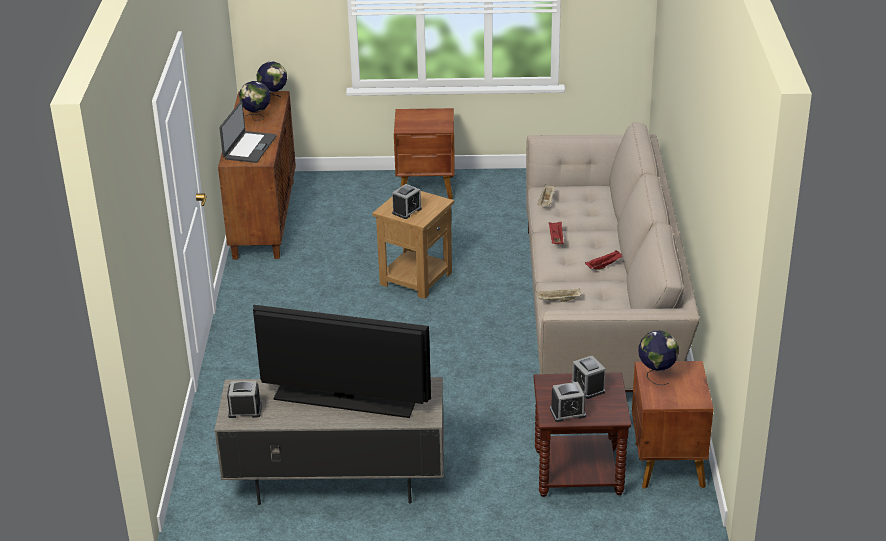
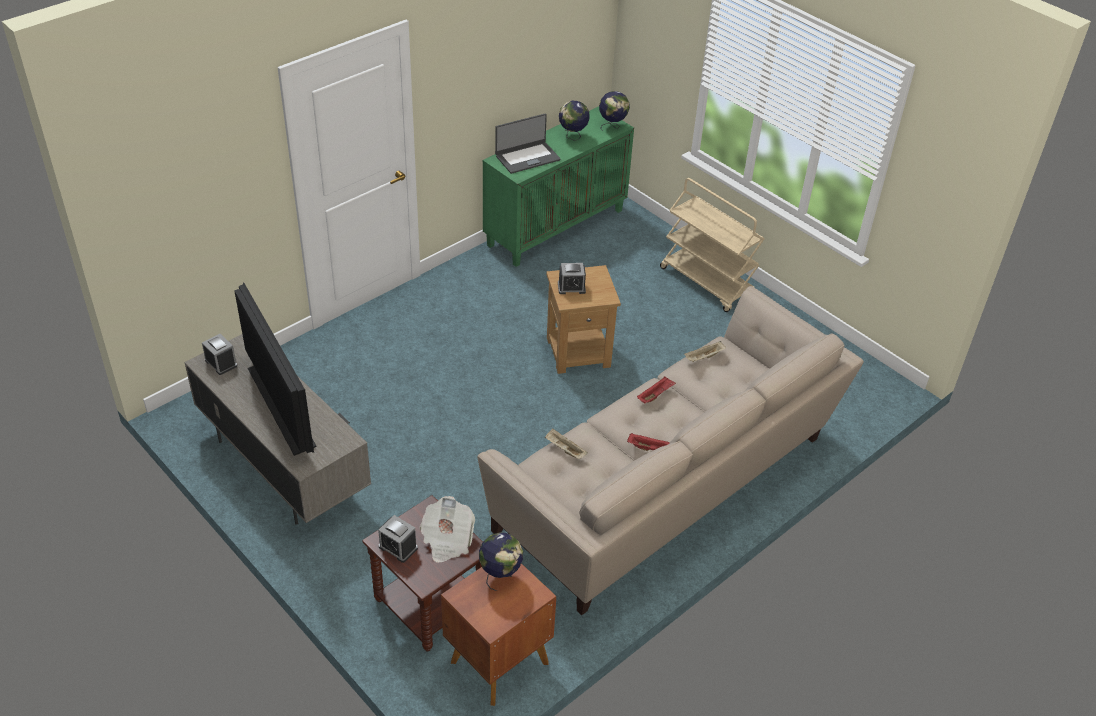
camera: 45 degrees right, 10 degrees up
(263, 218) = (556, 227): brown cabinet -> green cabinet
(427, 188) = (707, 282): brown nightstand -> beige cart
(588, 387) = (447, 540): alarm clock -> newspaper

